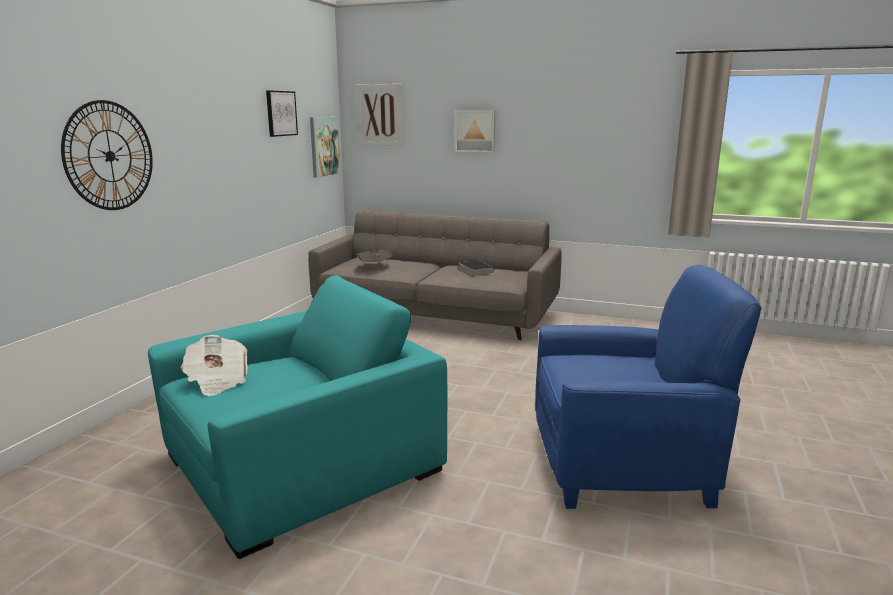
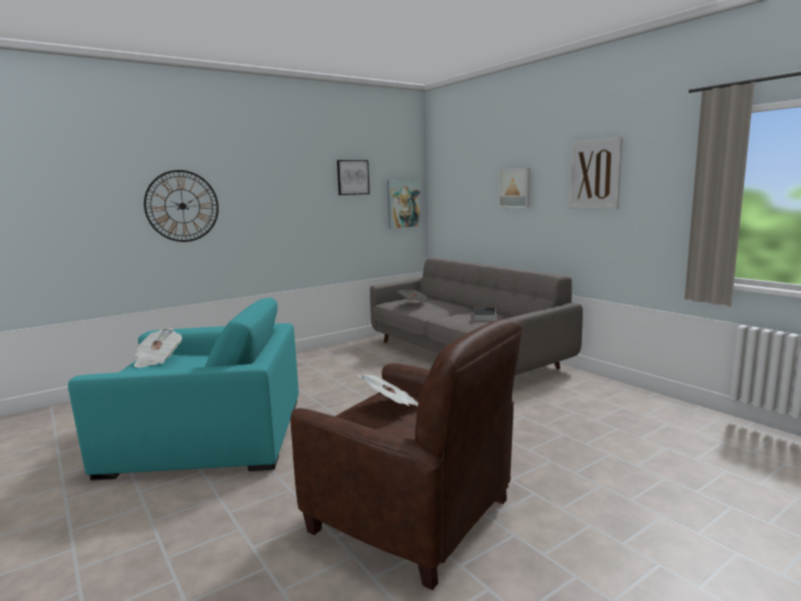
camera: 35 degrees right, 5 degrees down
(380, 115) = (450, 176): picture -> picture (595, 174)
(591, 366) = (392, 406): none -> newspaper
(622, 464) = (413, 516): blue armchair -> brown armchair

